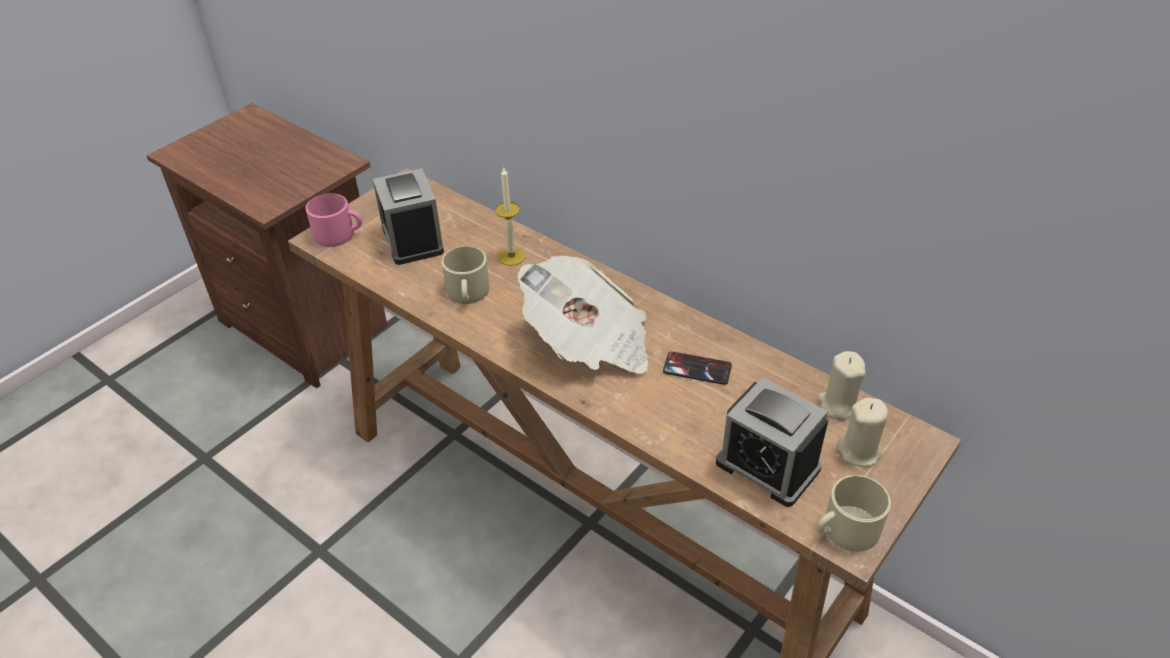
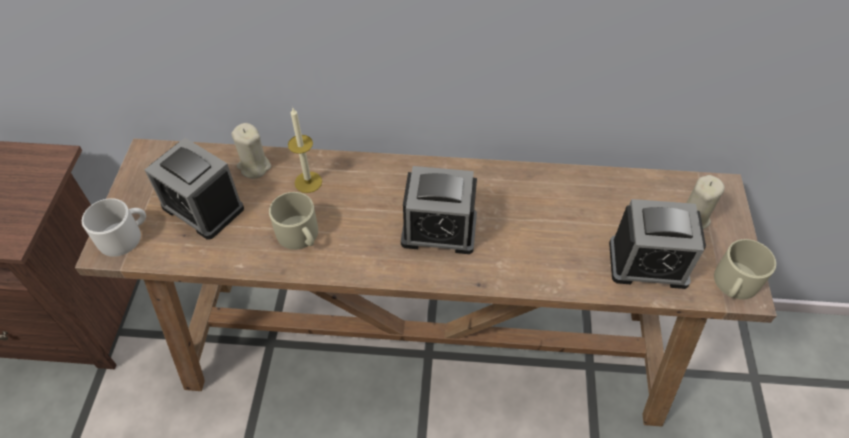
camera: 35 degrees left, 10 degrees up
(339, 234) = (125, 236): pink mug -> white mug
(589, 343) = (439, 230): newspaper -> alarm clock
(697, 368) = (536, 209): phone -> none
(838, 405) = (651, 189): beige candle -> beige candle (254, 167)

